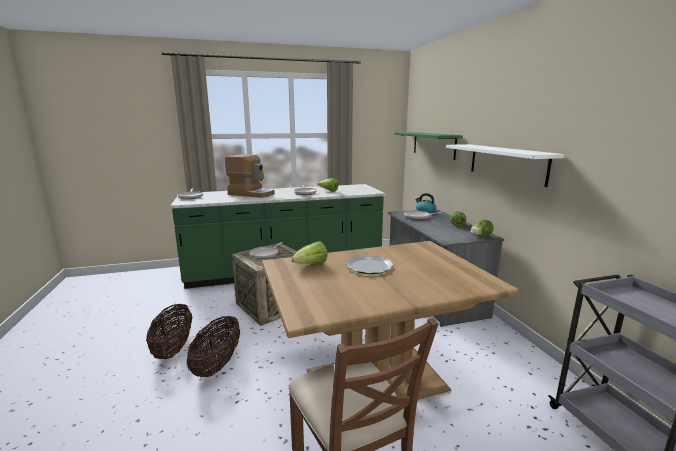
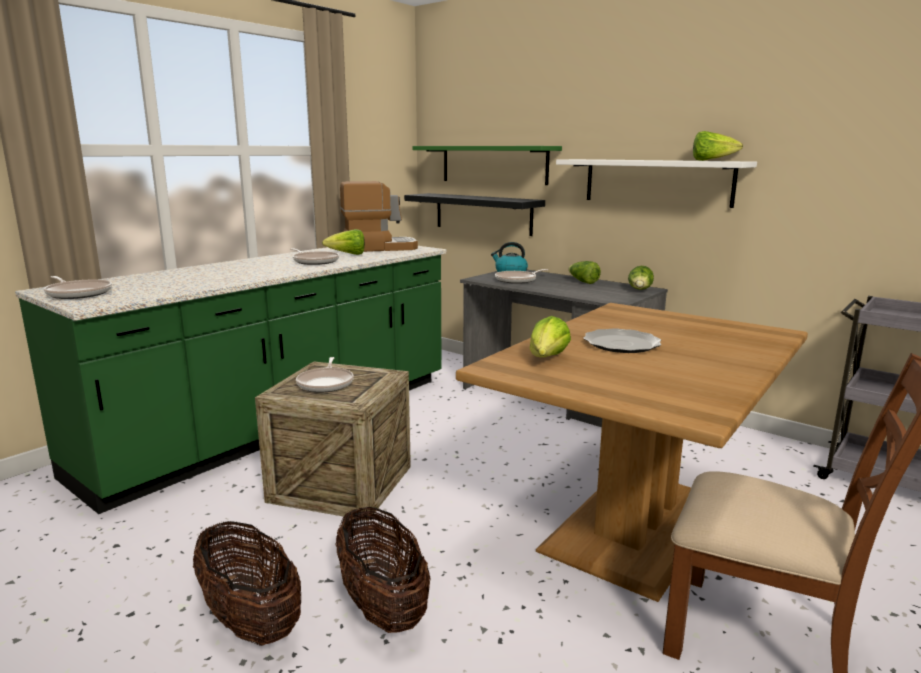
camera: 35 degrees left, 0 degrees up
(252, 194) = (211, 273): coffee machine -> coffee machine (378, 248)
(427, 173) = (483, 213): none -> black shelf
(531, 151) = (711, 160): none -> lettuce

